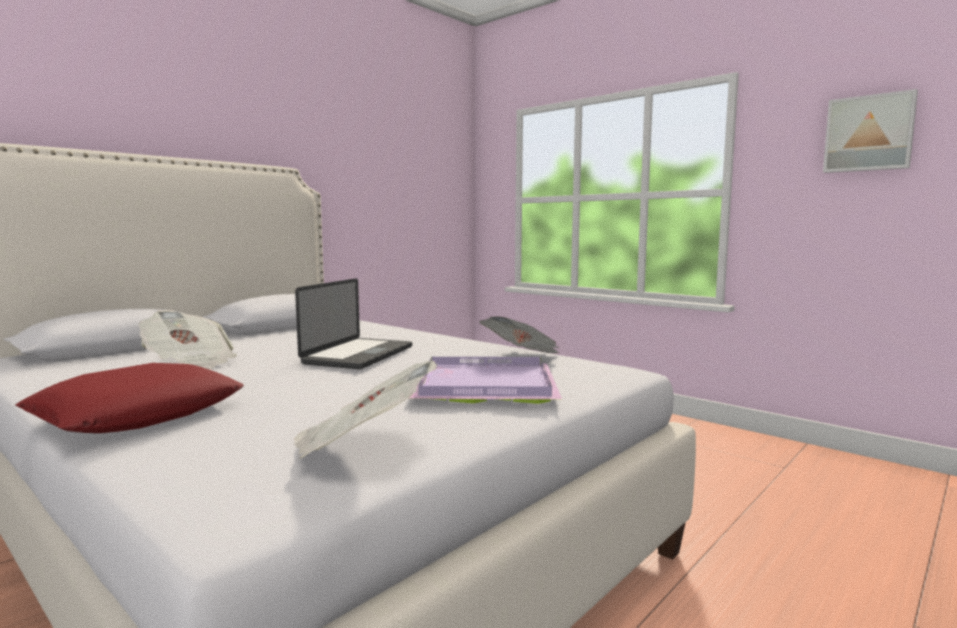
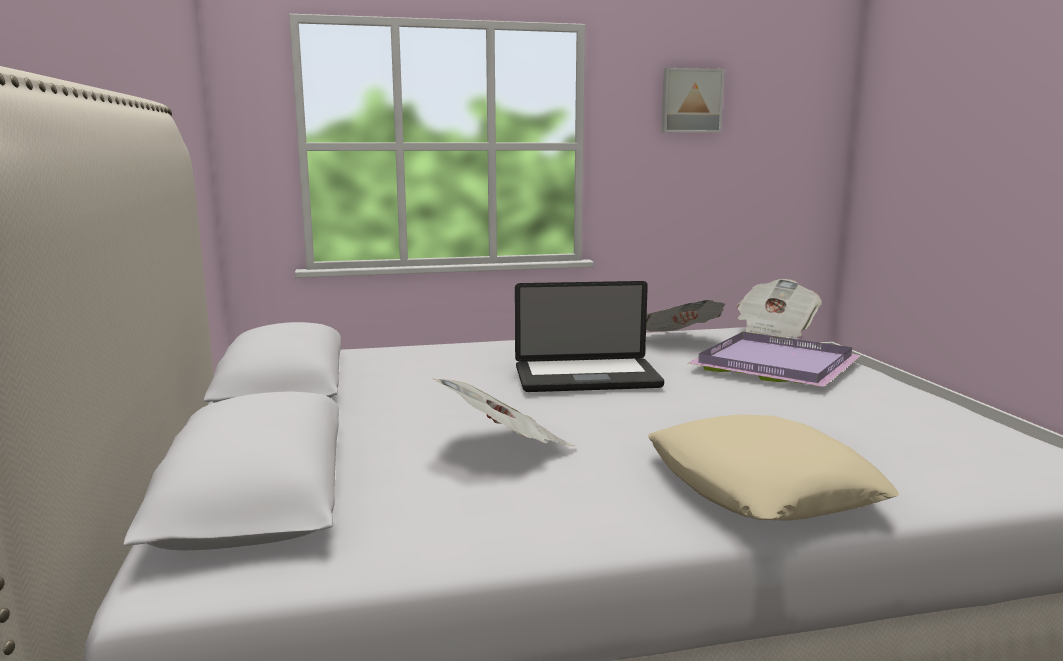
camera: 55 degrees left, 5 degrees up
(139, 413) = (760, 485): red pillow -> beige pillow
(359, 355) = (587, 378): laptop -> laptop turned 120 degrees clockwise
(361, 445) = (946, 418): newspaper -> newspaper (774, 332)

